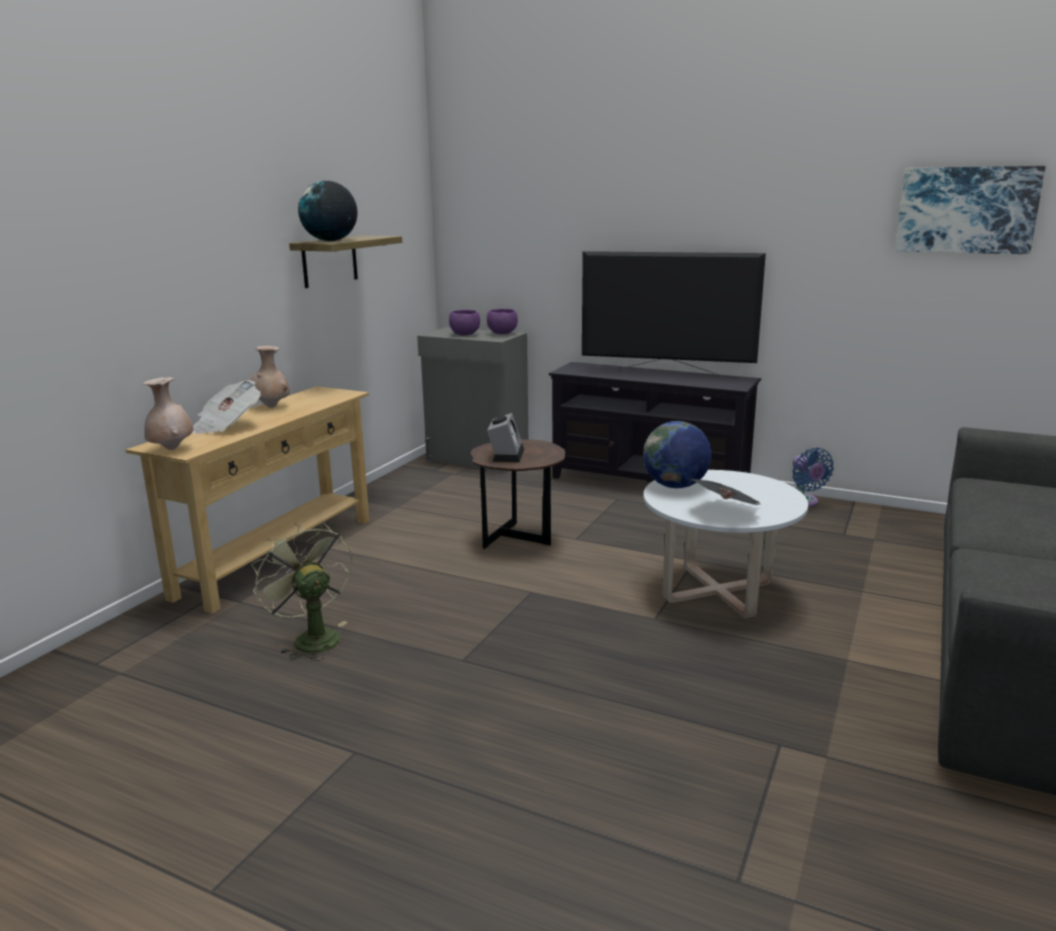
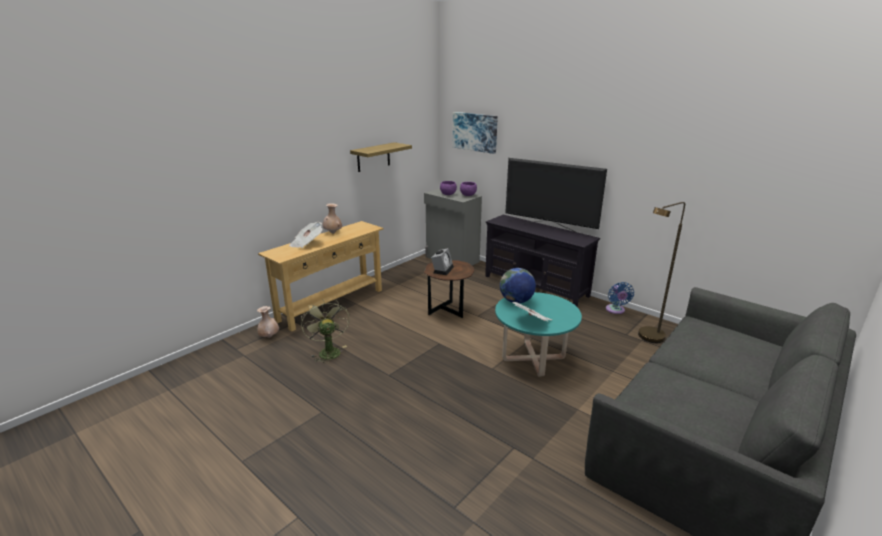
camera: 15 degrees right, 5 degrees up
(171, 449) = (276, 255): beige vase -> beige vase (269, 337)
(331, 241) = (370, 150): globe -> none
(717, 591) = (533, 358): white coffee table -> turquoise coffee table
(881, 536) = (647, 339): none -> brown floor lamp
(966, 210) = (722, 157): picture -> picture (475, 132)

